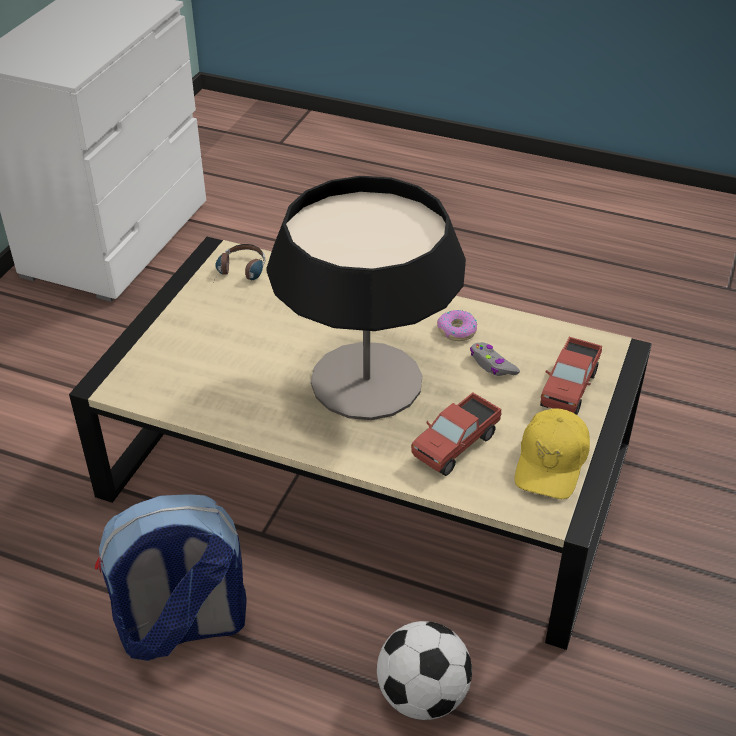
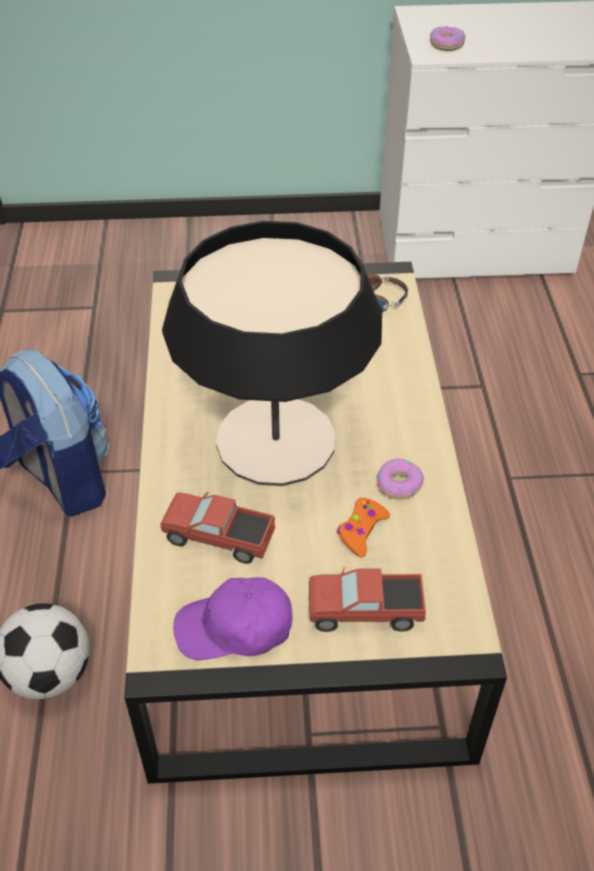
camera: 65 degrees right, 5 degrees up
(62, 63) = (446, 44): none -> donut
(492, 365) = (361, 531): grey game controller -> orange game controller
(551, 462) = (235, 628): yellow cap -> purple cap

